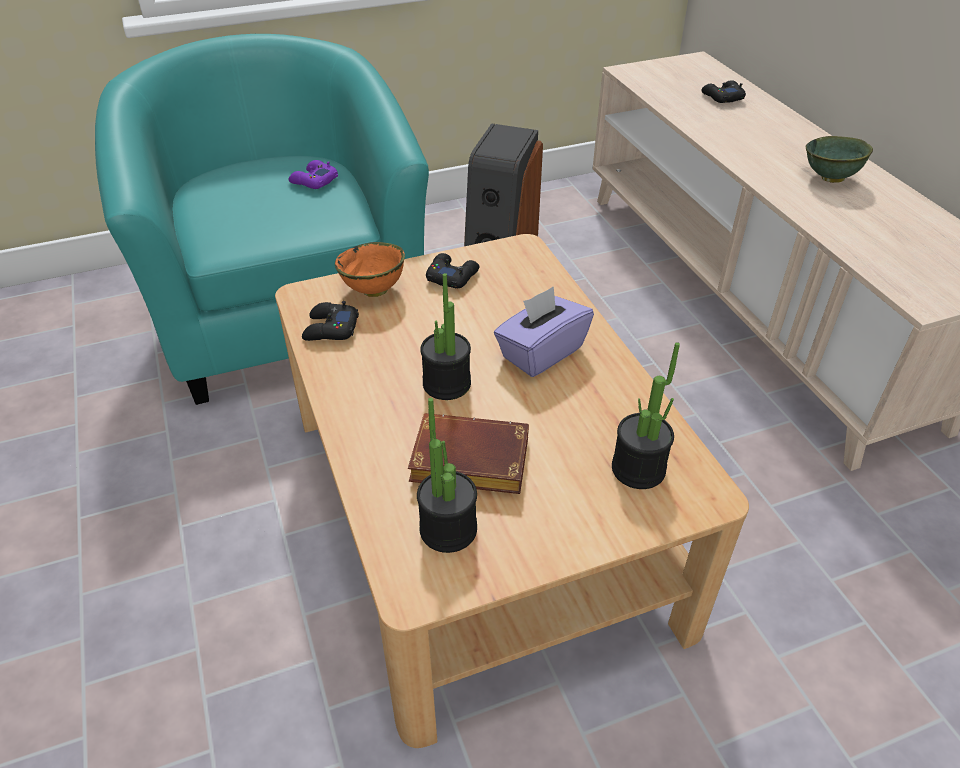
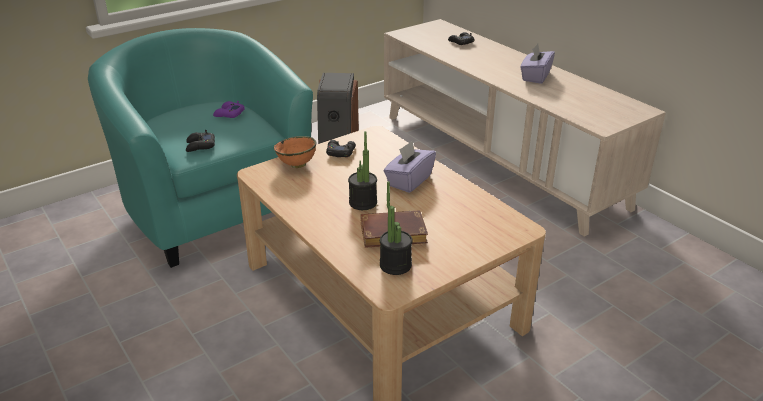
camera: 15 degrees left, 10 degrees down
(330, 329) = (281, 187): black game controller -> black game controller (200, 146)
(638, 469) = (483, 224): potted plant -> none
(829, 178) = (535, 76): green bowl -> purple tissue box

